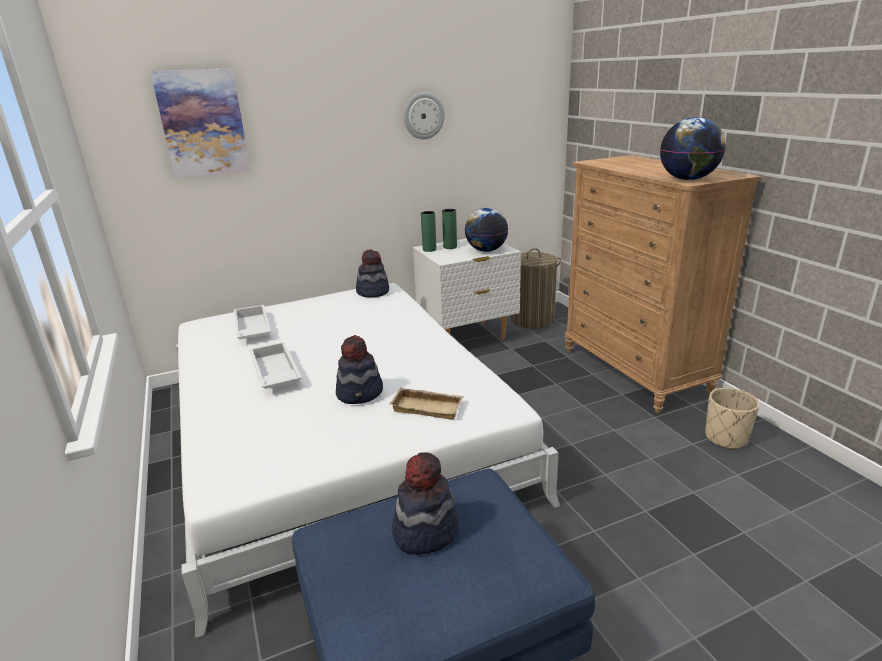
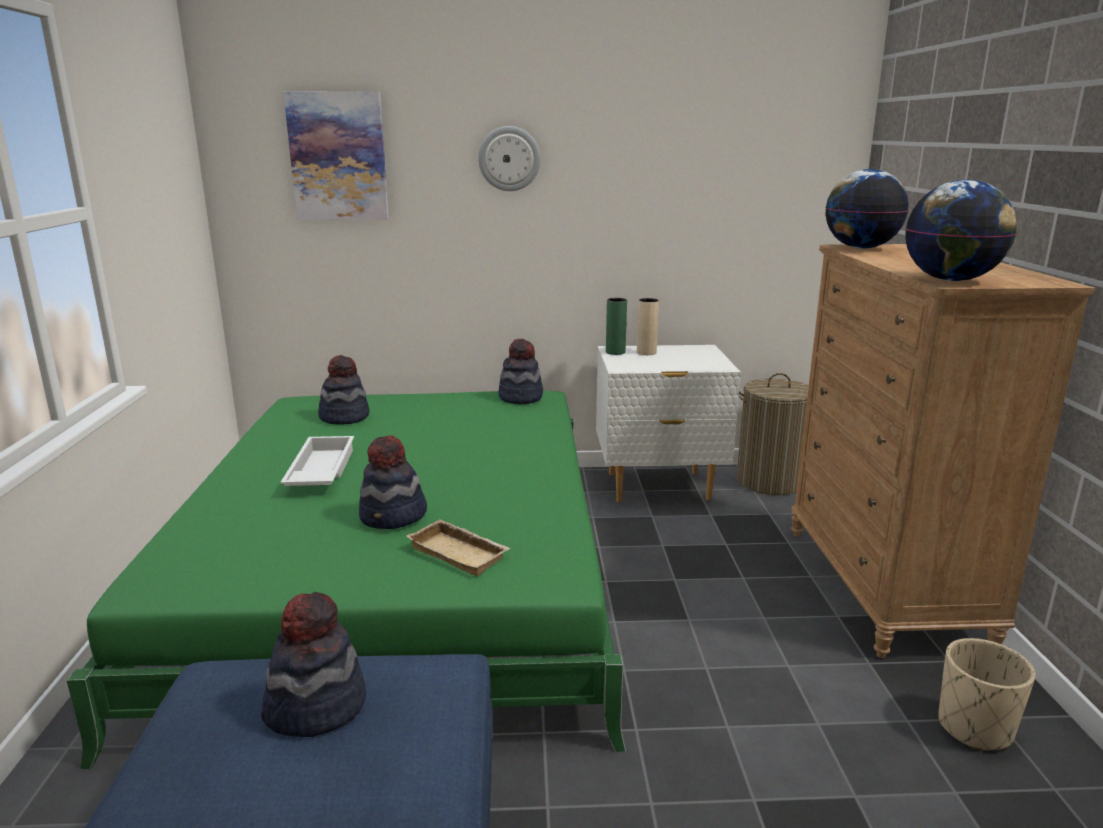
camera: 20 degrees right, 5 degrees down
(251, 329) = (344, 417): white tray -> hat
(337, 434) = (403, 573): white bed -> green bed
(423, 116) = (630, 167): wall clock -> wall clock (509, 159)
(450, 247) = (646, 353): green vase -> beige vase
(486, 250) = (691, 364): globe -> globe (861, 248)

